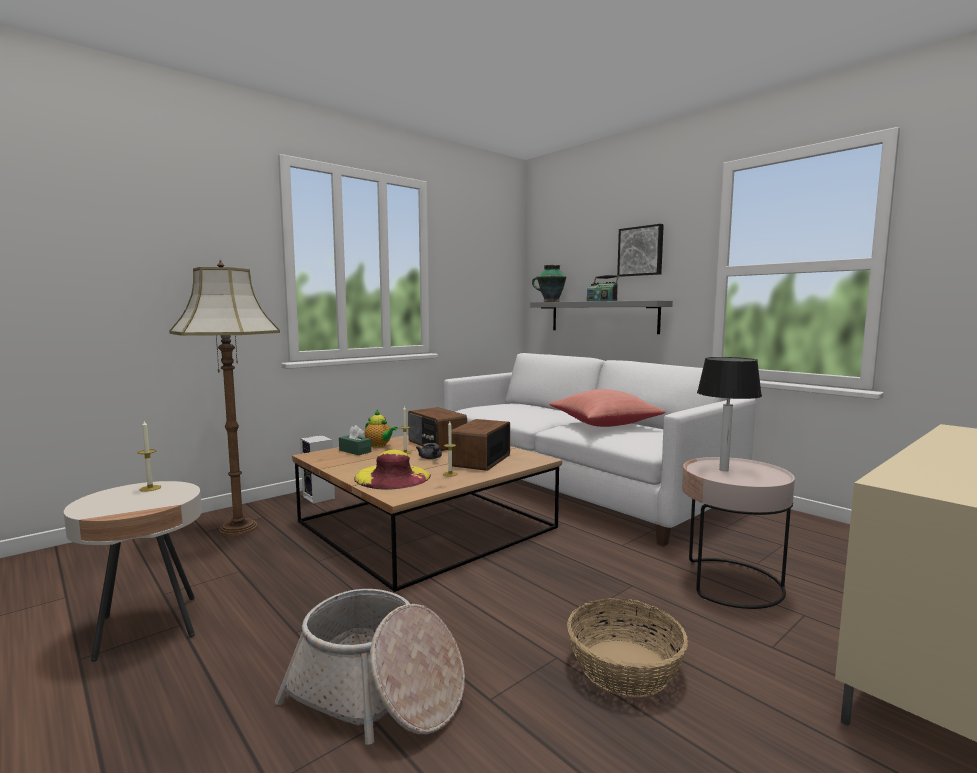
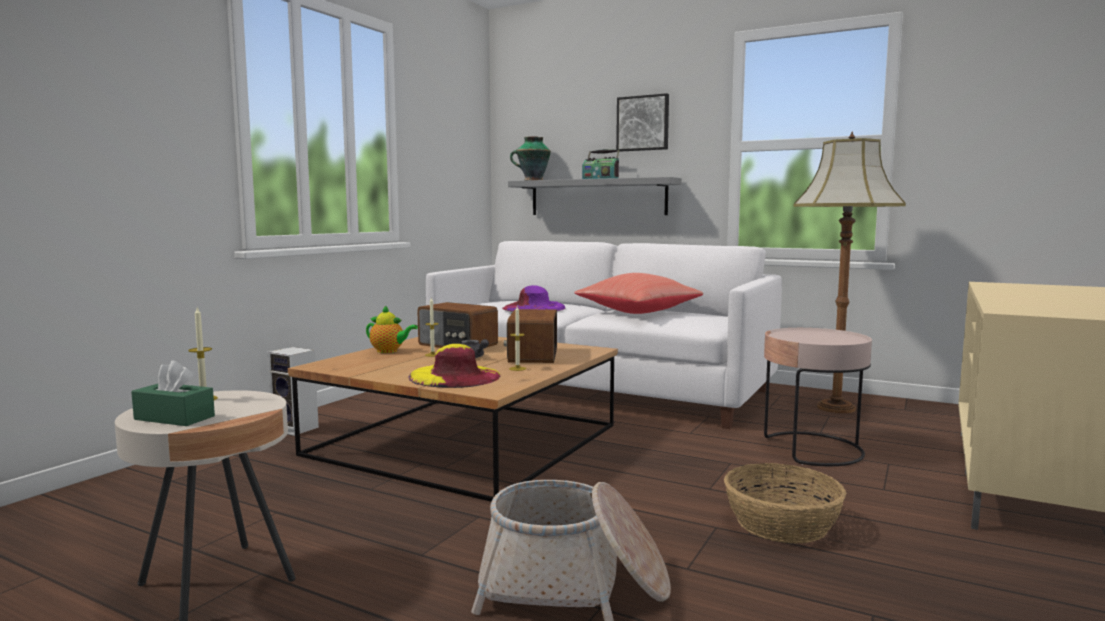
camera: 20 degrees left, 0 degrees up
(240, 528) = (221, 471): floor lamp -> floor lamp (836, 407)
(355, 451) = (366, 358): green tissue box -> green tissue box (174, 418)
(522, 413) = (534, 308): none -> purple hat
(723, 469) = (803, 336): table lamp -> none

